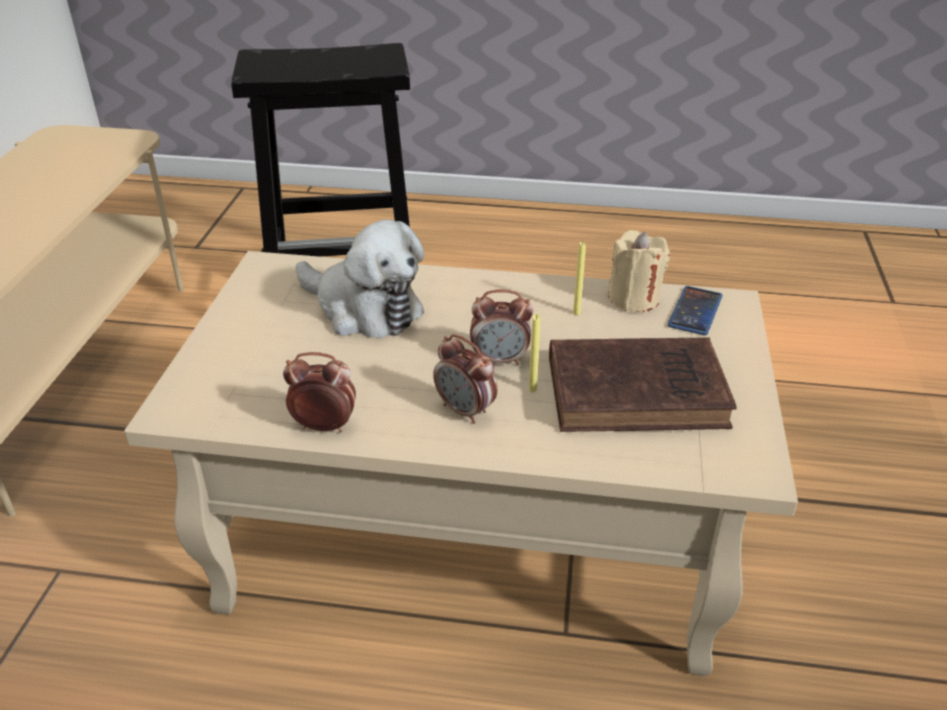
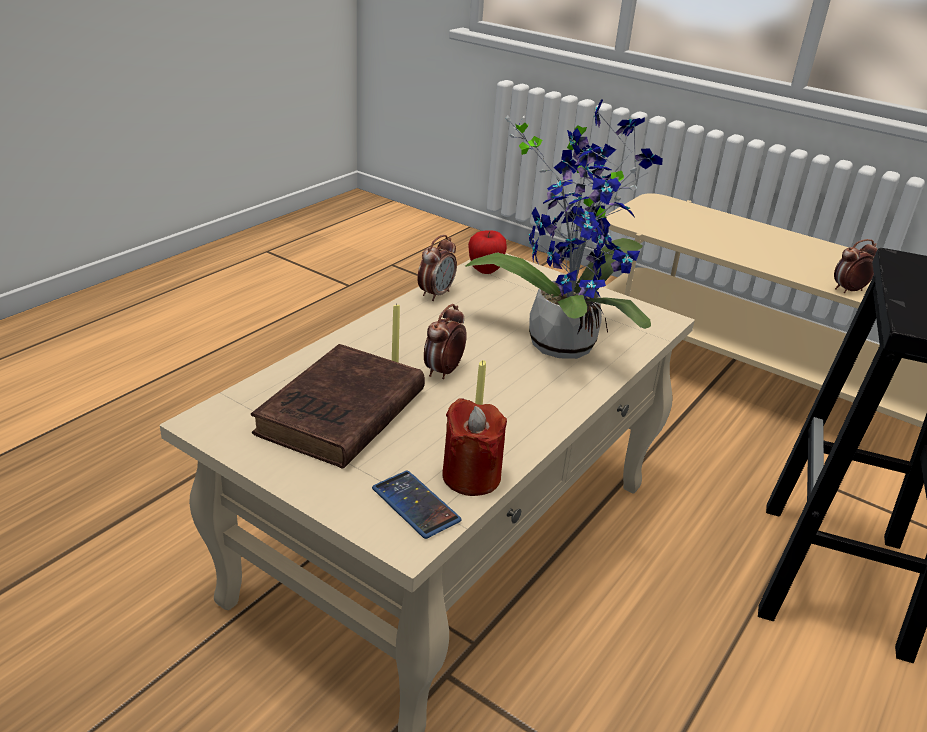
camera: 115 degrees right, 5 degrees down
(217, 410) = (485, 270): none -> apple
(364, 309) = (564, 340): plush toy -> potted plant
(465, 411) = (400, 339): alarm clock -> alarm clock (848, 290)
(634, 298) = (471, 476): beige candle -> red candle

